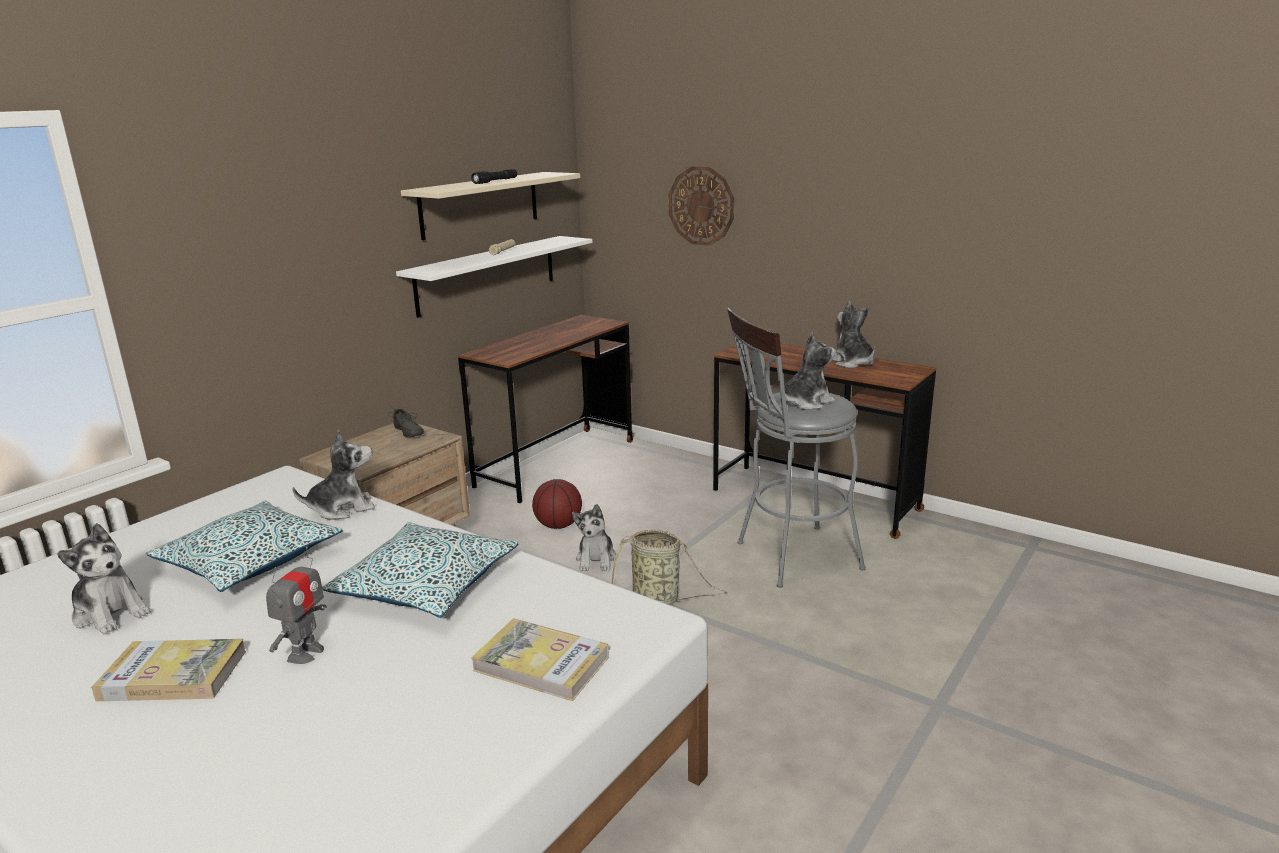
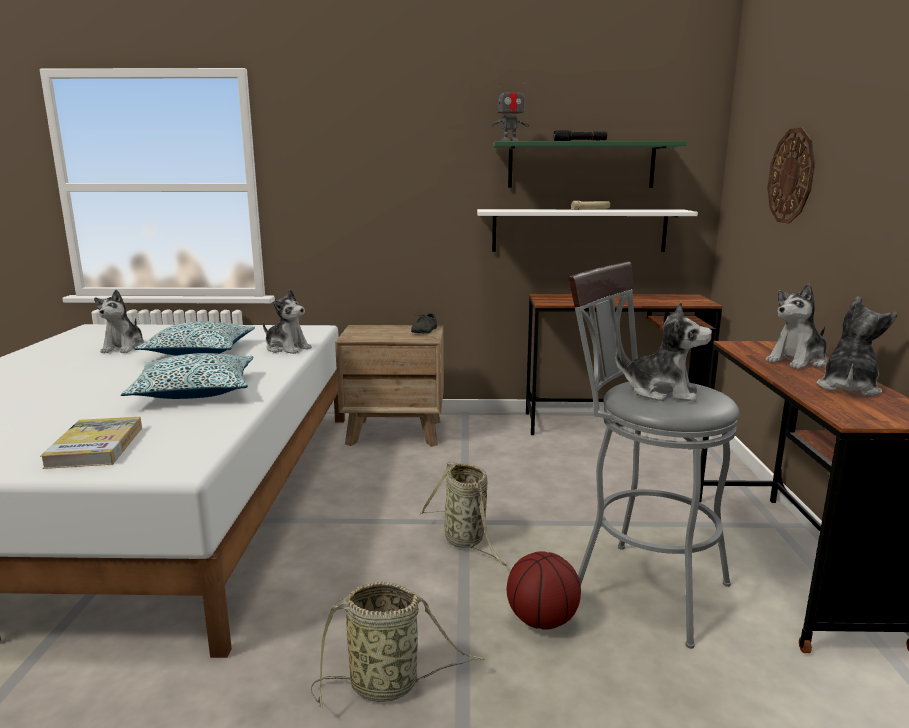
camera: 55 degrees right, 5 degrees down
(173, 675) = (61, 374): book -> none
(305, 653) = (93, 390): toy robot -> toy robot (509, 141)
(480, 204) = (581, 165): beige shelf -> green shelf
(559, 525) = (521, 459): basketball -> basketball (542, 620)
(596, 560) = (493, 491): plush toy -> plush toy (797, 361)
(809, 698) = (389, 685): none -> basket

